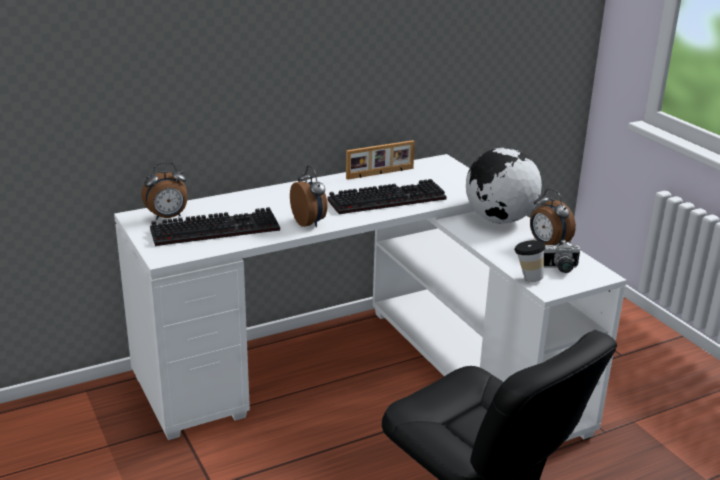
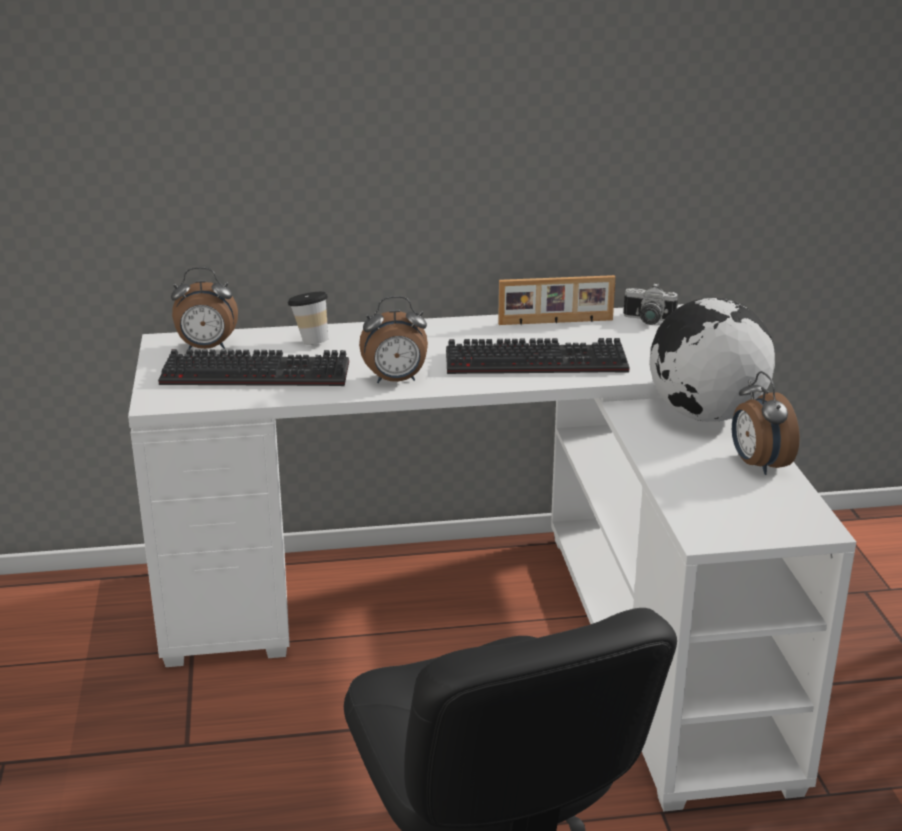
camera: 20 degrees right, 0 degrees up
(310, 222) = (395, 381): alarm clock -> alarm clock turned 90 degrees clockwise
(527, 278) = (684, 512): cup -> cup (310, 341)
(559, 269) = (749, 506): camera -> camera (647, 321)

